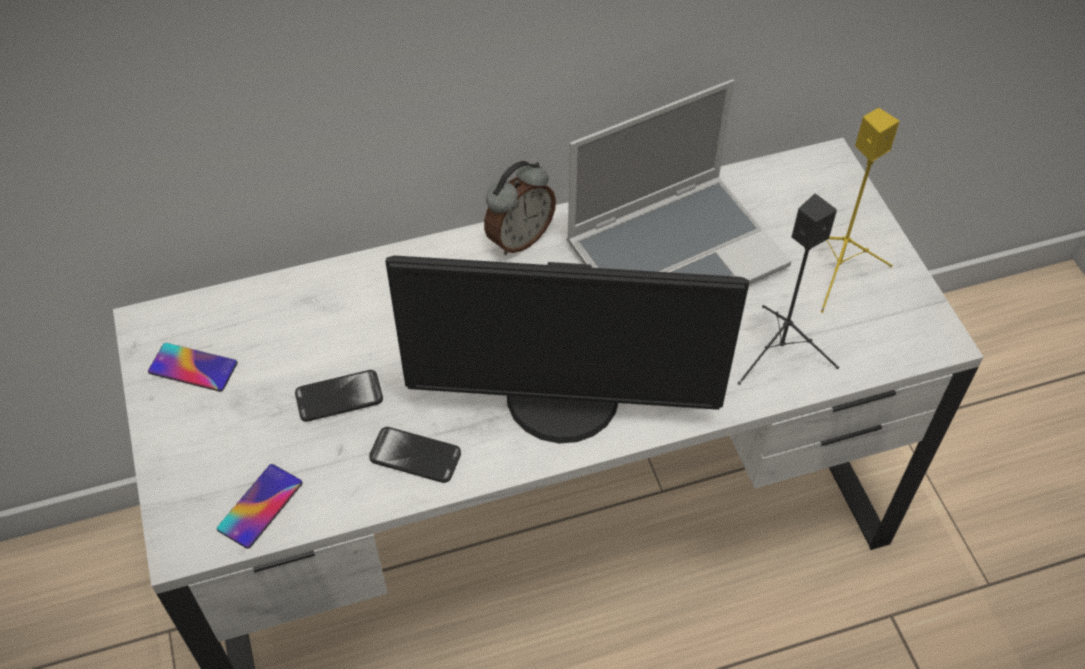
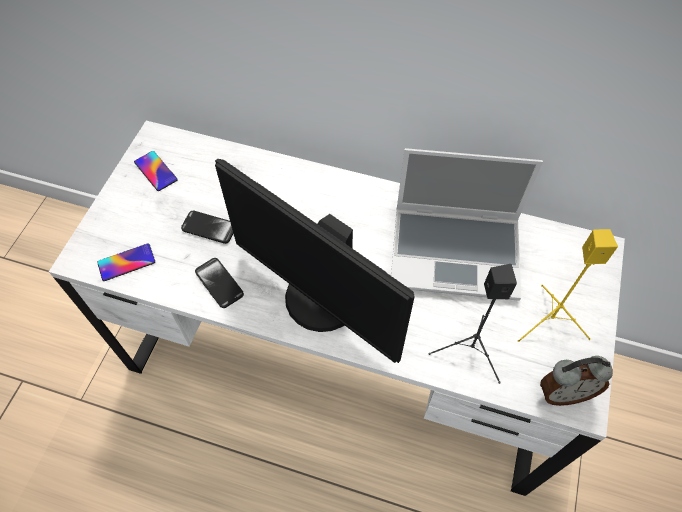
camera: 35 degrees right, 5 degrees up
(519, 238) = (372, 193): alarm clock -> alarm clock (563, 392)

